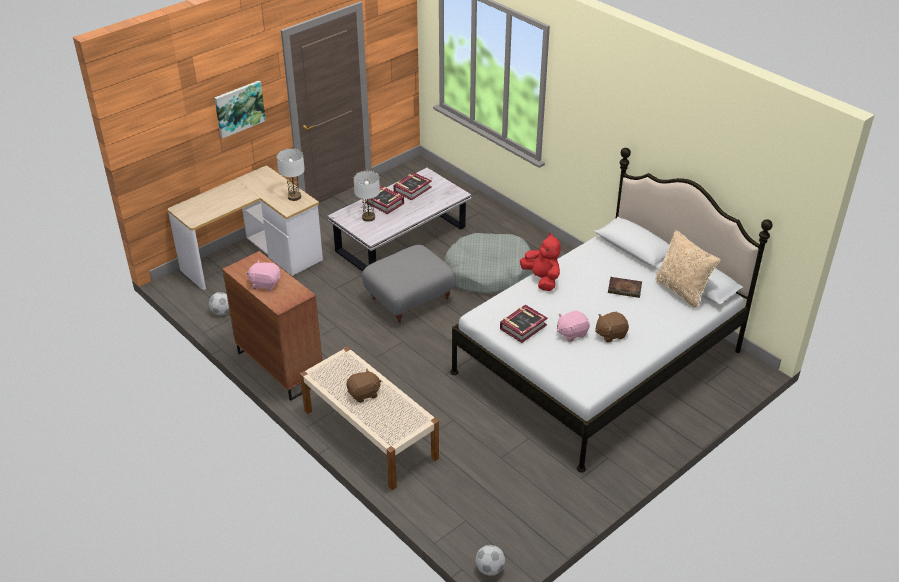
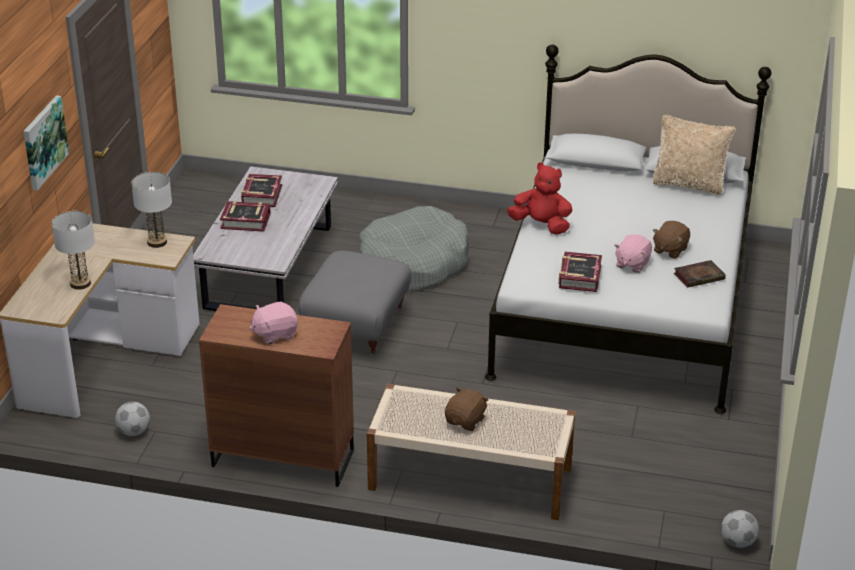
camera: 35 degrees left, 5 degrees down
(368, 217) = (245, 243): table lamp -> table lamp (80, 283)
(625, 289) = (634, 203): book -> book (700, 276)

